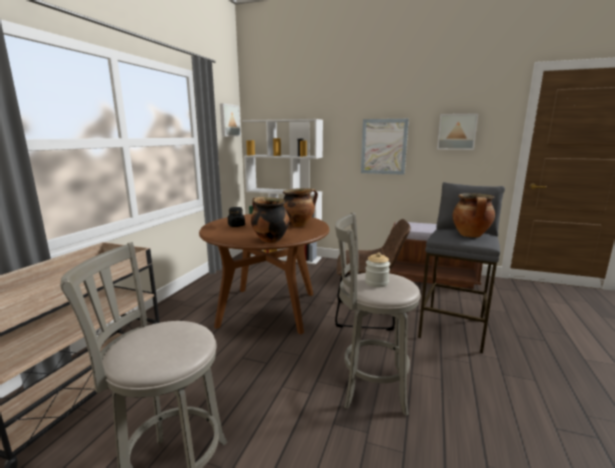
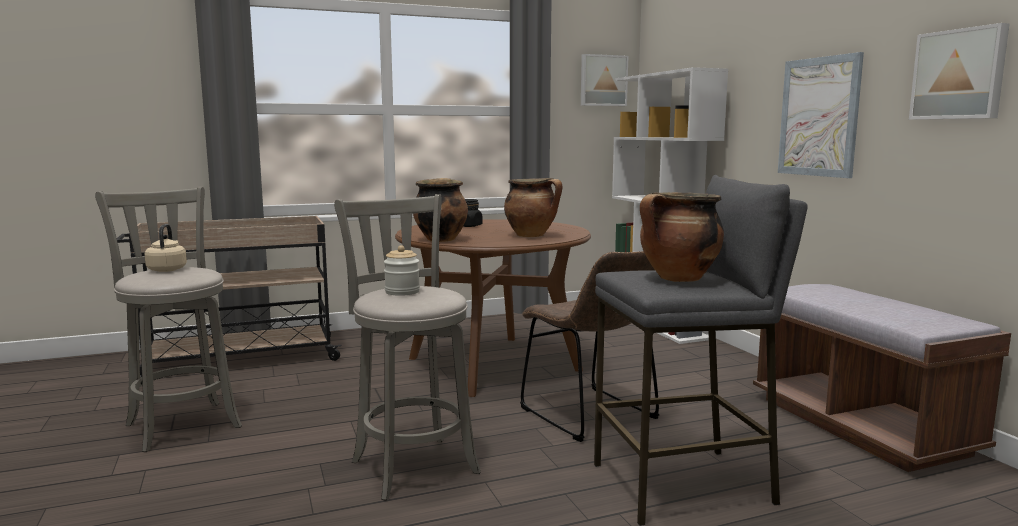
camera: 50 degrees right, 5 degrees down
(145, 339) = (167, 269): none -> beige kettle

